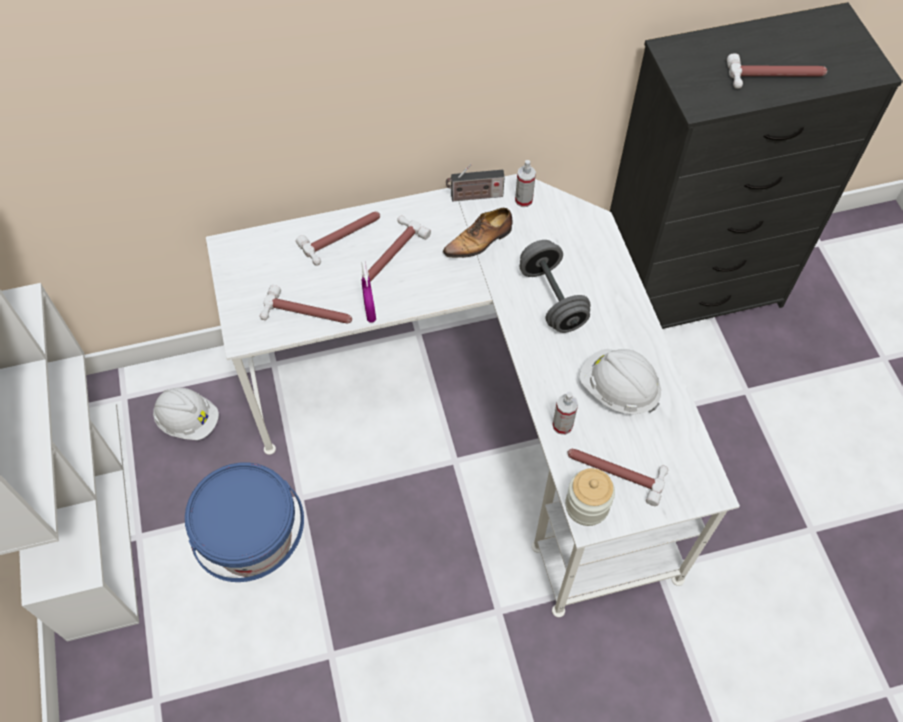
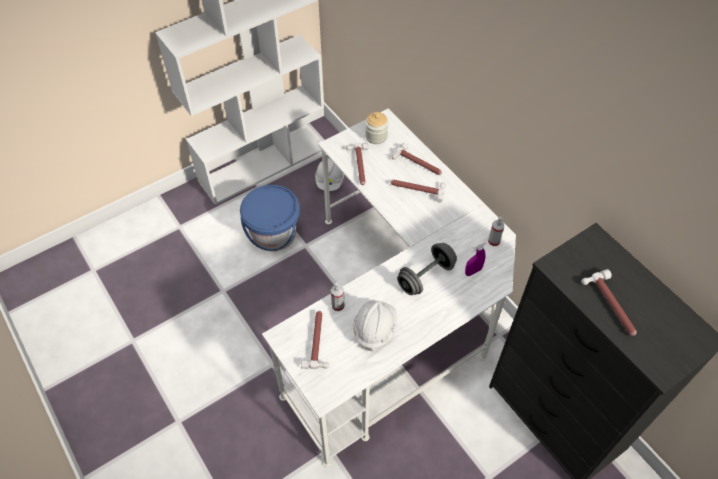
camera: 70 degrees right, 5 degrees down
(370, 311) = (373, 192): purple spray bottle -> purple spray bottle (473, 271)
(474, 196) = (482, 215): radio -> none
(480, 241) = (449, 228): shoe -> none
(587, 506) = (289, 332): jar -> jar (376, 136)

